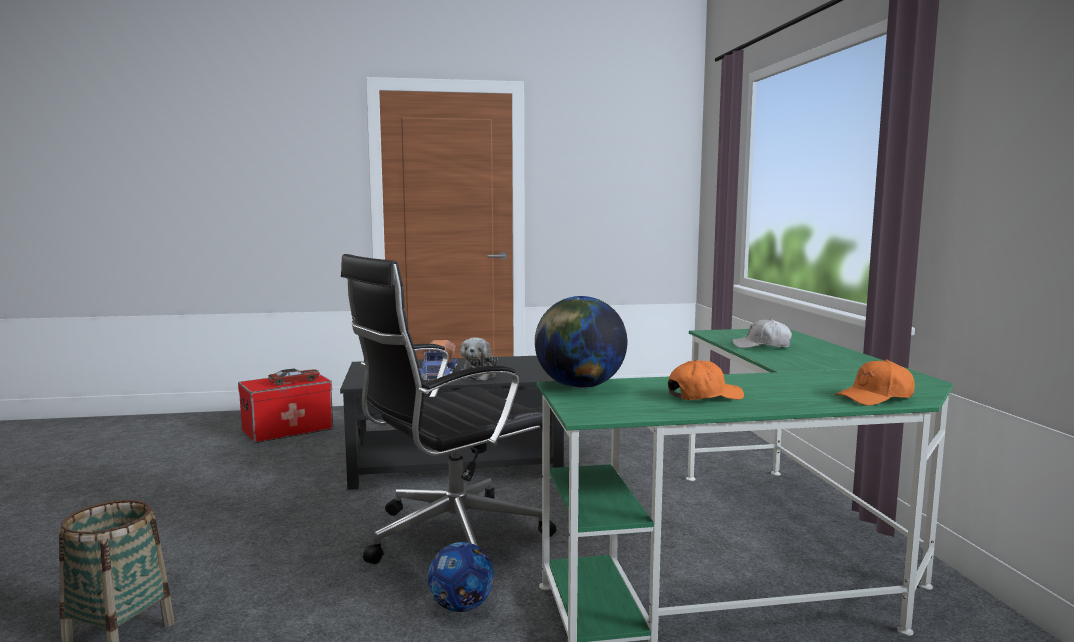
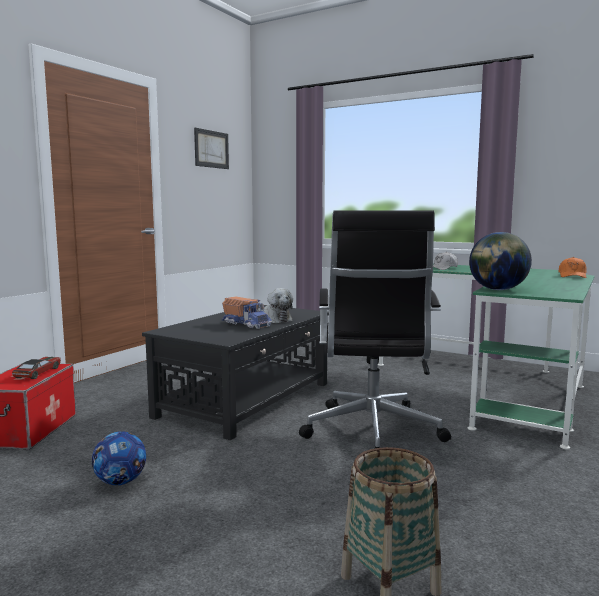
camera: 50 degrees left, 0 degrees up
(461, 606) = (474, 453): football -> football (120, 482)
(616, 153) = (211, 149): none -> picture
(704, 396) = (544, 284): orange cap -> none

